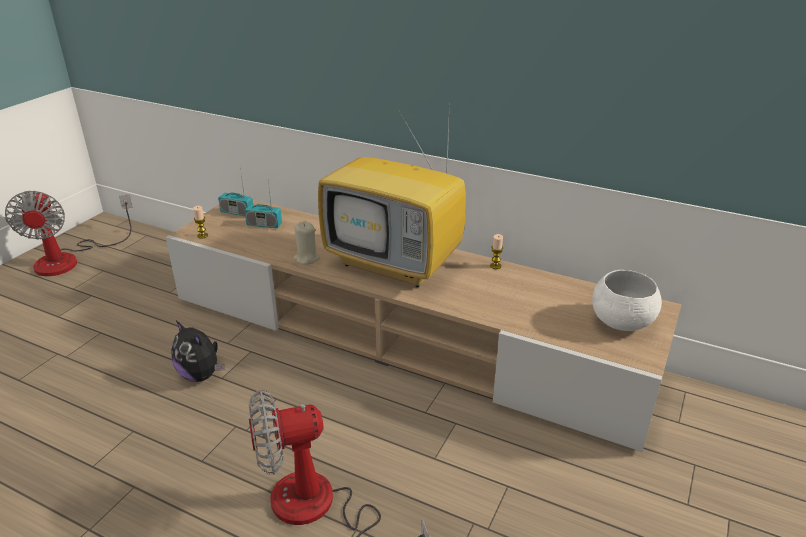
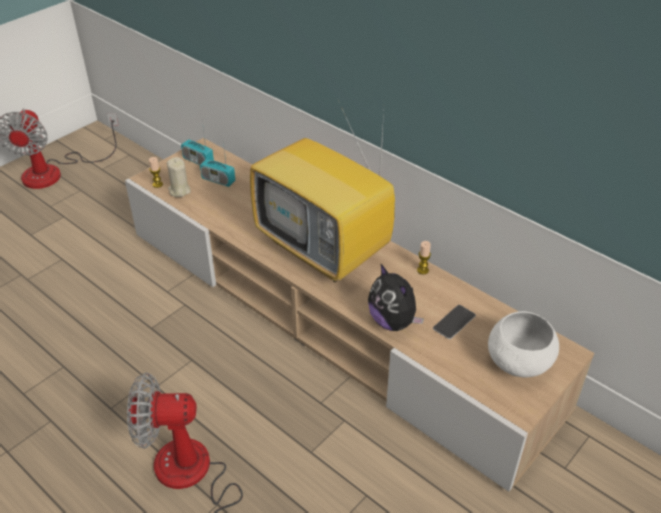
camera: 15 degrees right, 10 degrees up
(201, 375) = (134, 321): plush toy -> plush toy (393, 321)
(306, 259) = (243, 229): beige candle -> beige candle (179, 190)
(546, 300) = (454, 322): none -> phone

